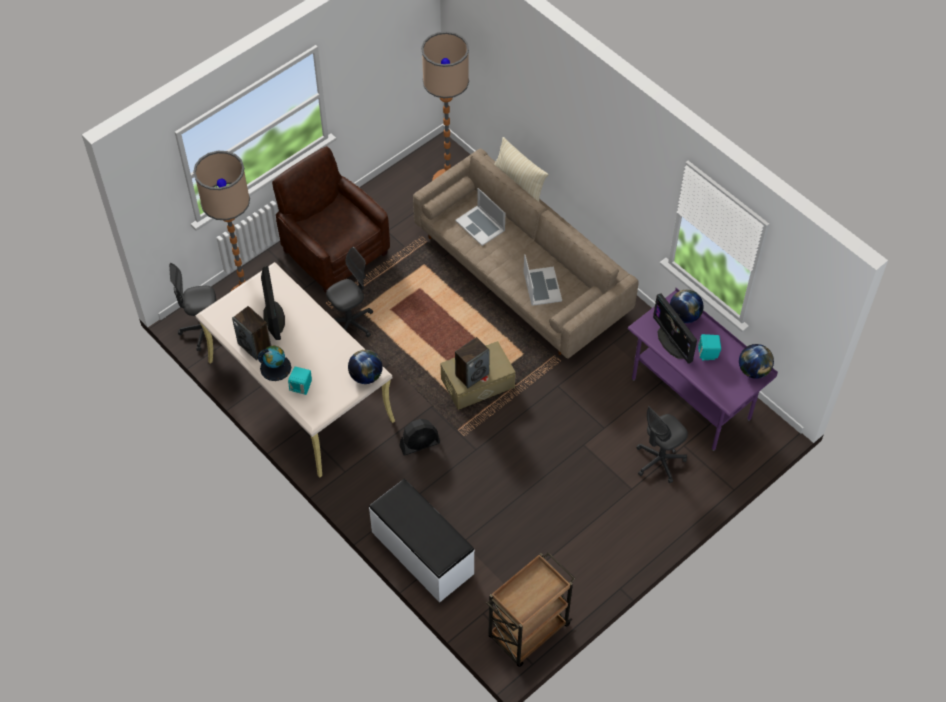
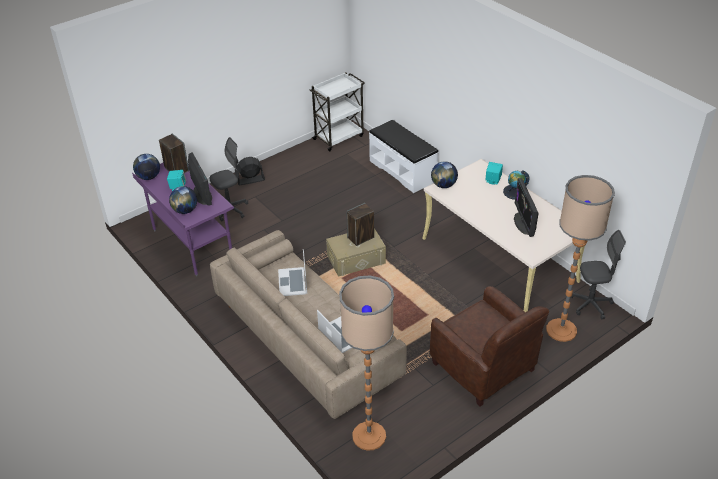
camera: 175 degrees left, 15 degrees down
(255, 345) = (535, 205): speaker -> speaker (176, 169)
(350, 323) = (462, 305): grey office chair -> none
(419, 444) = (403, 224): black fan -> black fan (250, 180)
(519, 181) = (297, 351): beige pillow -> none
(528, 632) = (339, 137): brown cart -> white cart

